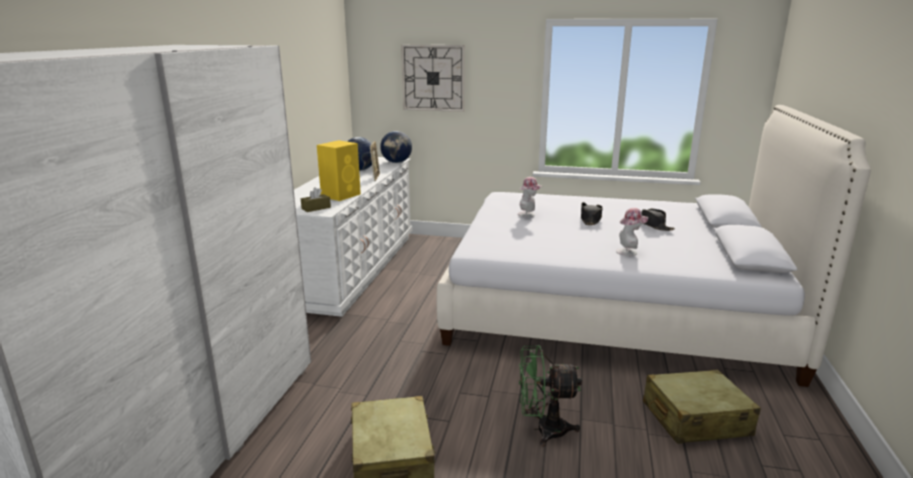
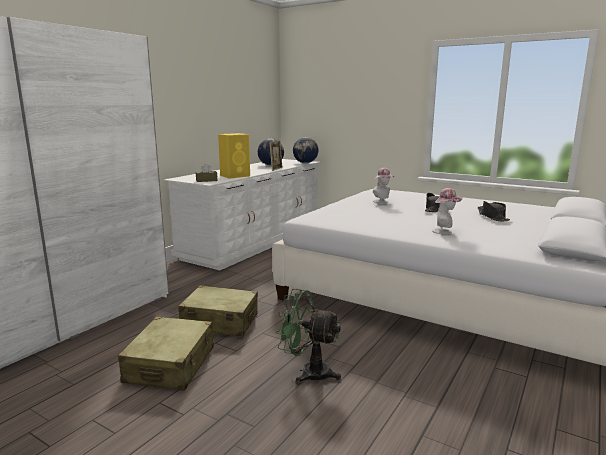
camera: 20 degrees right, 5 degrees down
(433, 78) = (340, 95): wall clock -> none
(695, 419) = (464, 394): beige suitcase -> beige suitcase (220, 322)

